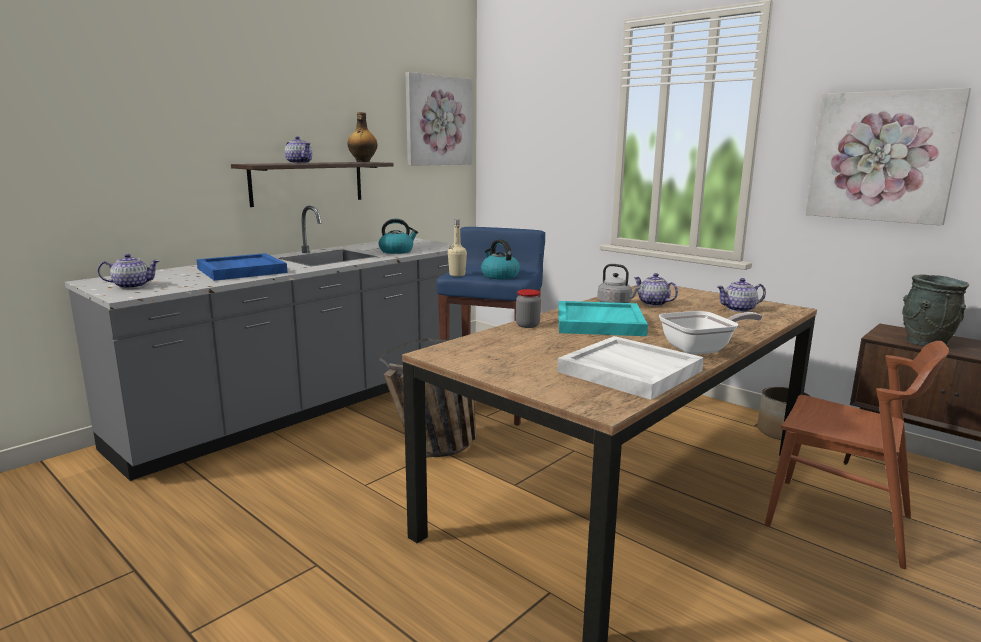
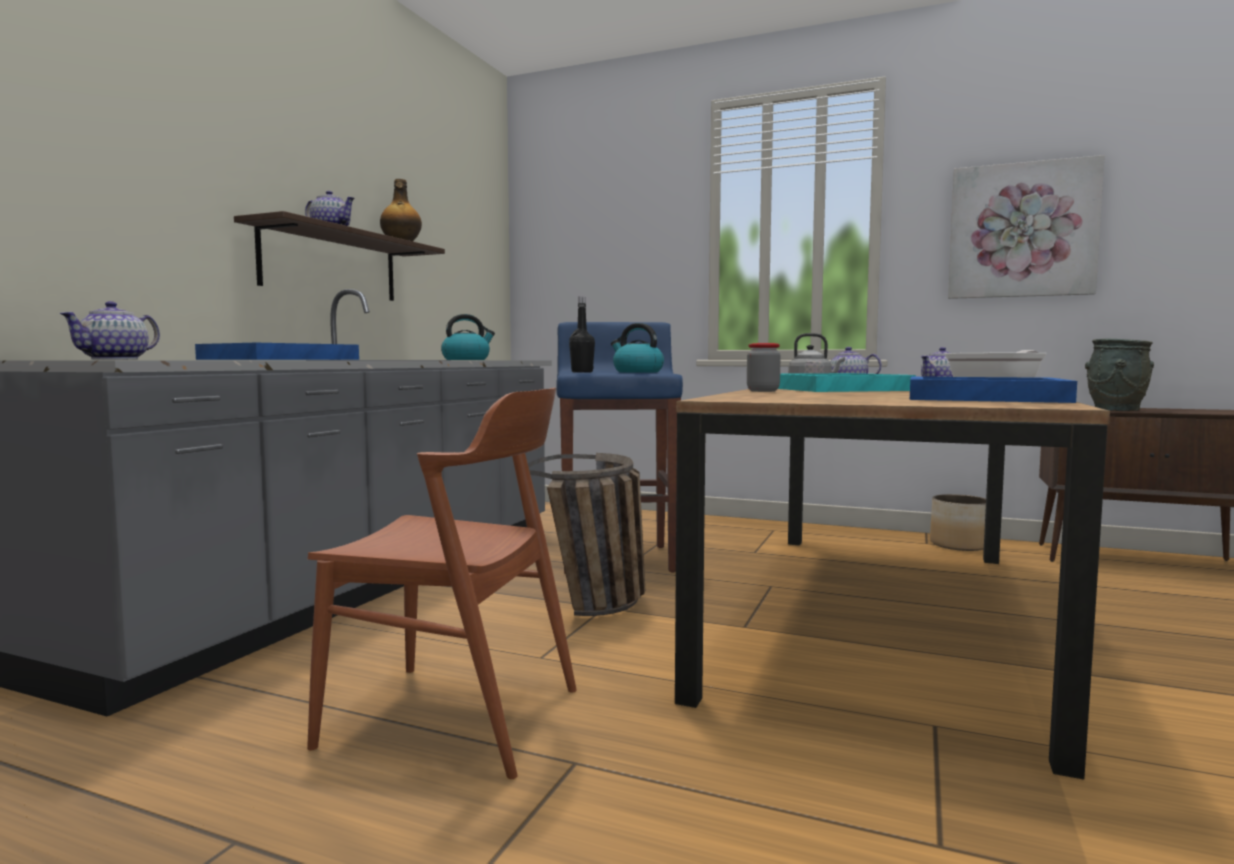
camera: 20 degrees left, 10 degrees down
(131, 286) = (116, 359): teapot -> teapot turned 150 degrees clockwise
(438, 121) = (473, 217): picture -> none
(457, 275) = (582, 372): beige bottle -> black bottle
(628, 371) = (982, 397): white tray -> blue tray
(839, 521) = (1117, 605): brown chair -> brown chair (454, 717)

